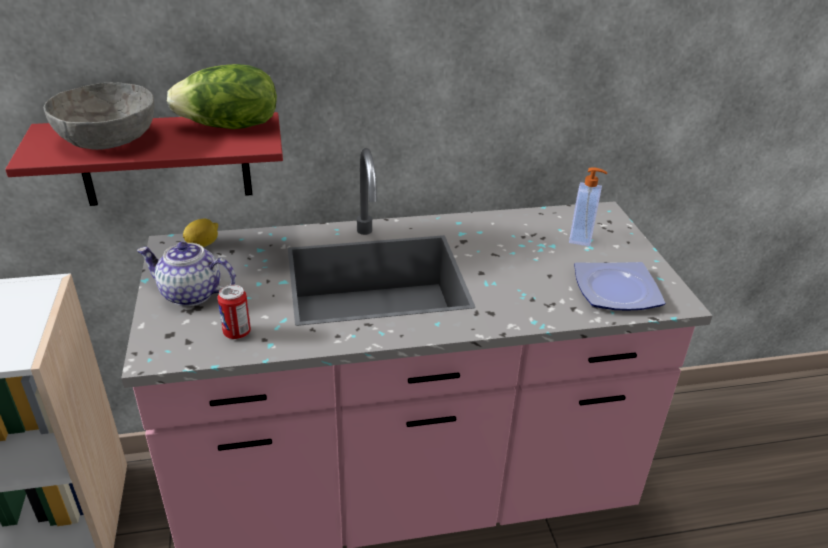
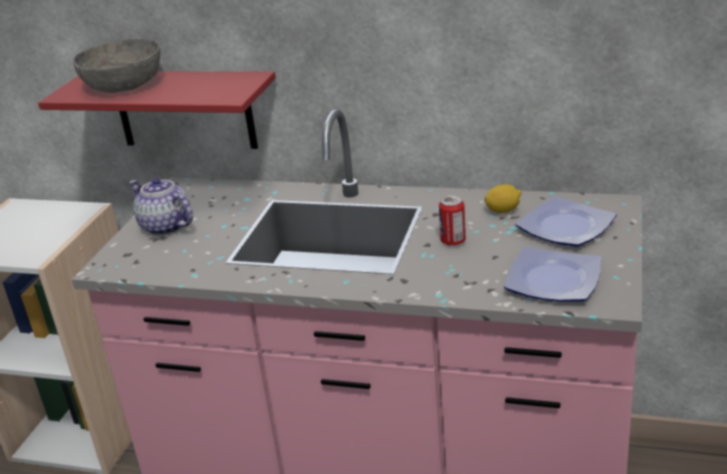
camera: 30 degrees right, 5 degrees down
(203, 244) = (205, 189): lemon -> lemon (503, 211)
(230, 126) = (223, 81): lettuce -> none
(237, 333) = (176, 261): can -> can (453, 241)
(582, 238) = (564, 226): soap dispenser -> plate

